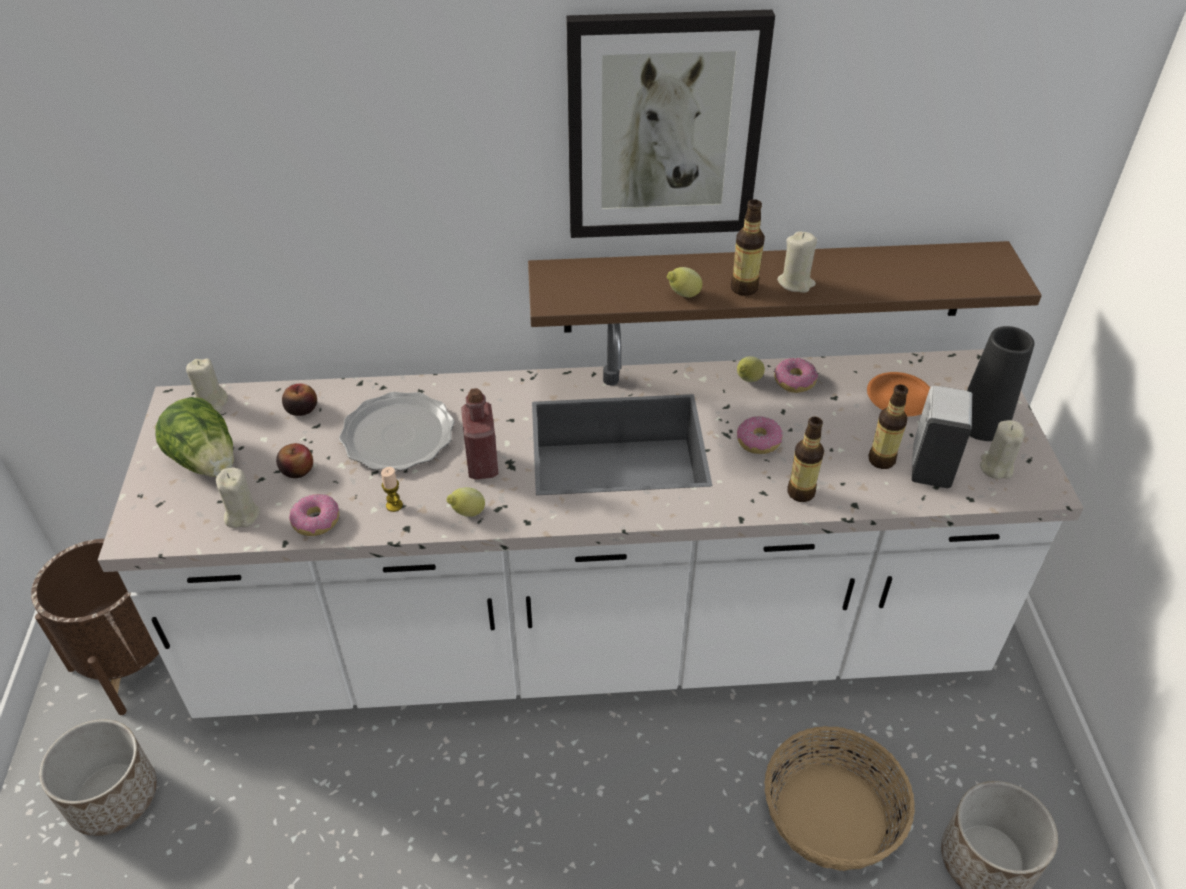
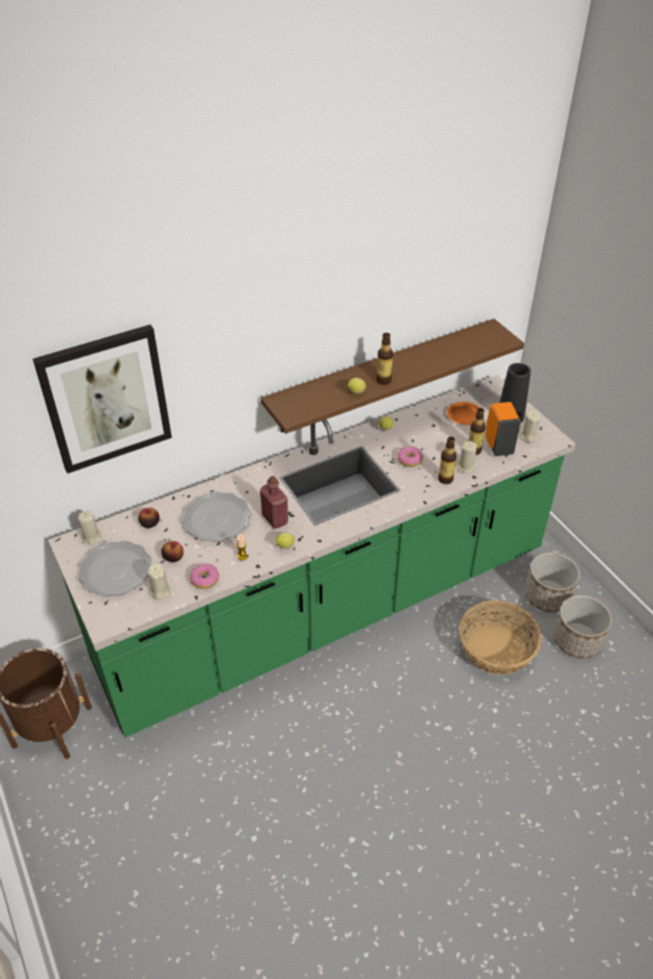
camera: 25 degrees left, 0 degrees up
(113, 798) = (96, 804): planter -> planter (548, 596)
(207, 462) = (116, 570): lettuce -> plate
(593, 640) = (326, 609): white counter -> green counter
(663, 128) = (327, 306): picture -> picture (106, 398)
(794, 381) = (408, 422): donut -> none
(796, 283) = (407, 370): beige candle -> beige candle (466, 467)
(930, 466) = (498, 446): white soap dispenser -> orange soap dispenser

